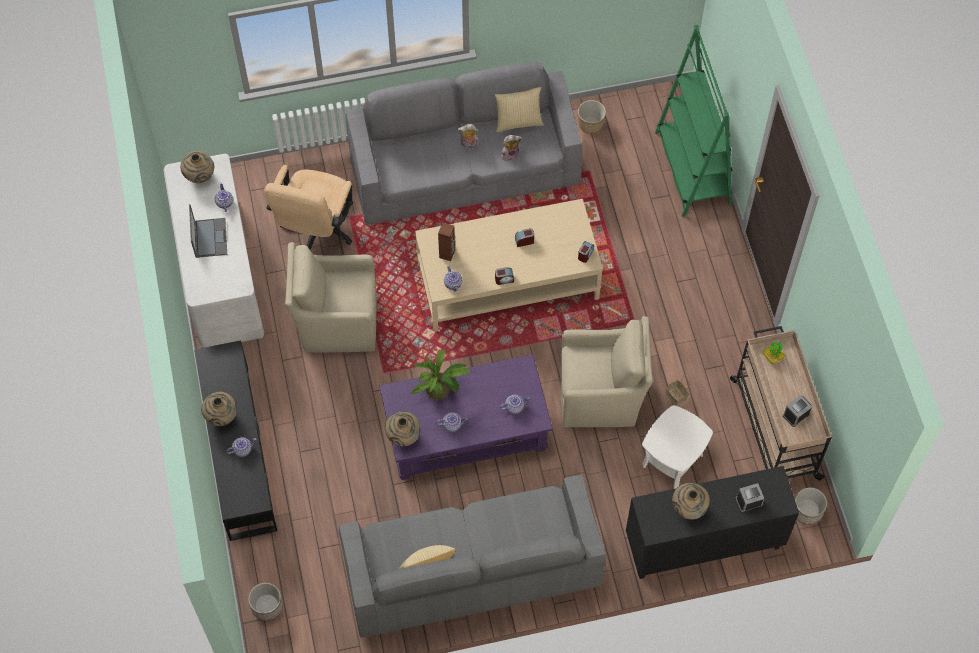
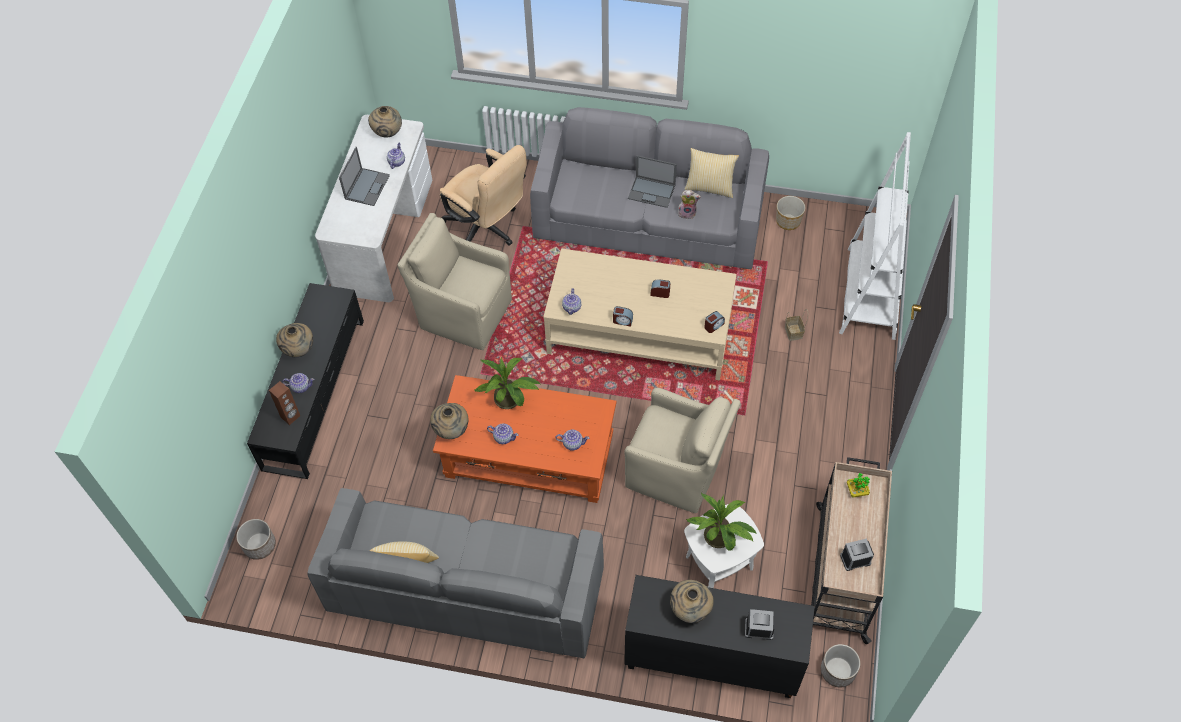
camera: 25 degrees right, 5 degrees down
(316, 232) = (487, 229): beige office chair -> beige office chair turned 90 degrees counterclockwise
(447, 254) = (580, 279): brown speaker -> brown speaker (290, 416)
(465, 432) = (528, 455): purple coffee table -> orange coffee table
(468, 145) = (652, 192): plush toy -> laptop
(675, 440) = (720, 539): none -> potted plant
(677, 396) = (753, 501): basket -> basket (794, 333)
(693, 168) = (870, 293): green bookcase -> white bookcase

